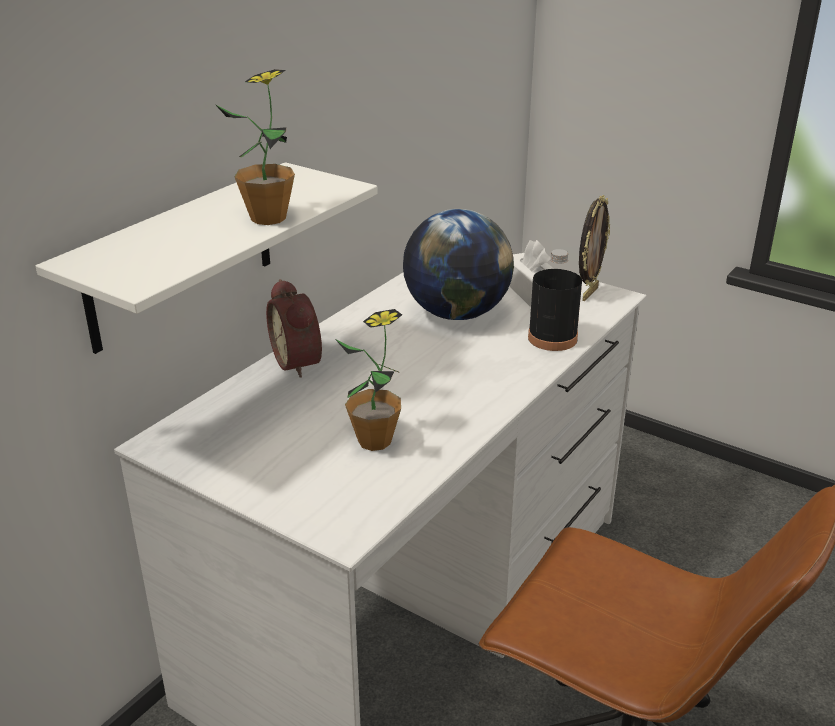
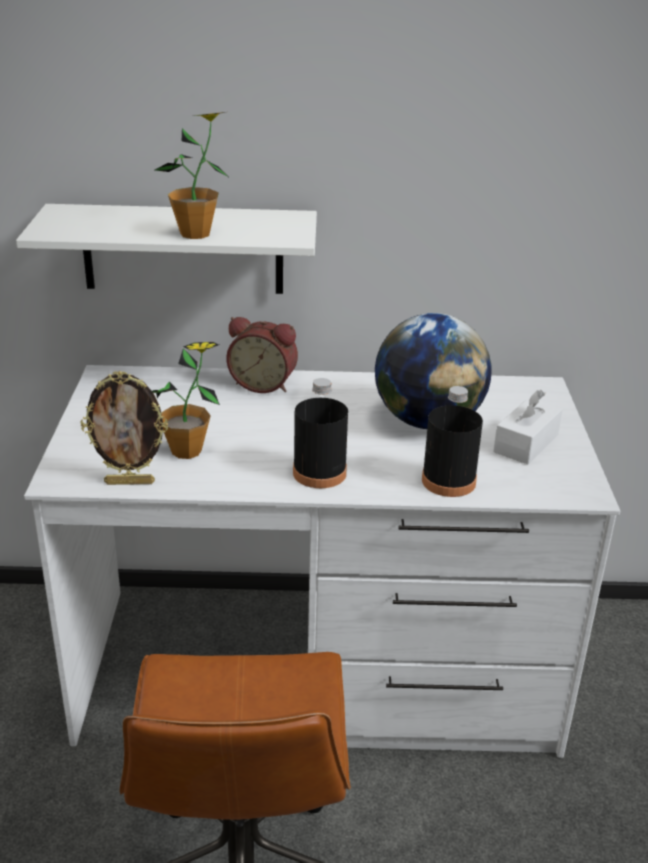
camera: 55 degrees right, 0 degrees up
(300, 362) = (263, 384): alarm clock -> alarm clock turned 105 degrees counterclockwise
(484, 387) = (319, 473): none -> black bottle
(588, 293) = (568, 475): picture frame -> picture frame (130, 482)

